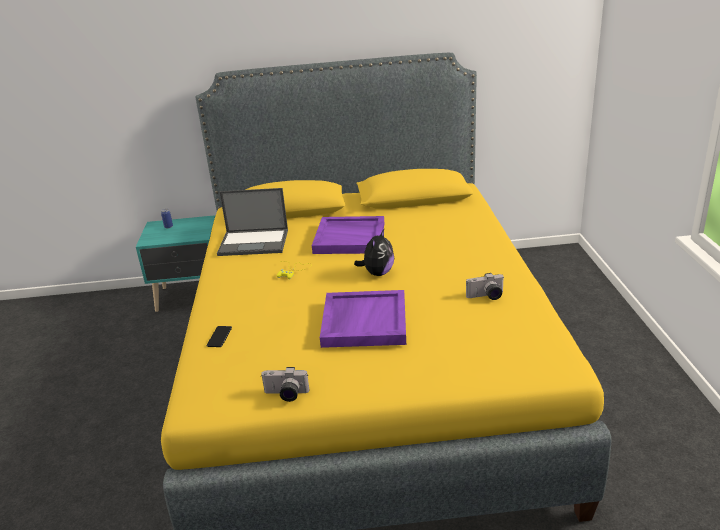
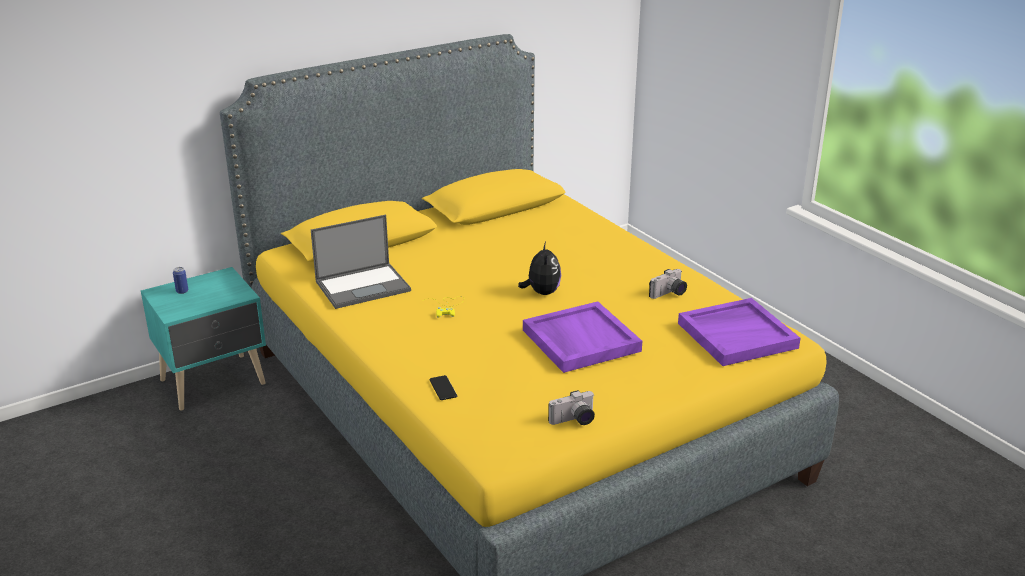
camera: 30 degrees left, 0 degrees up
(350, 238) = (472, 261): purple tray -> purple tray (737, 335)

